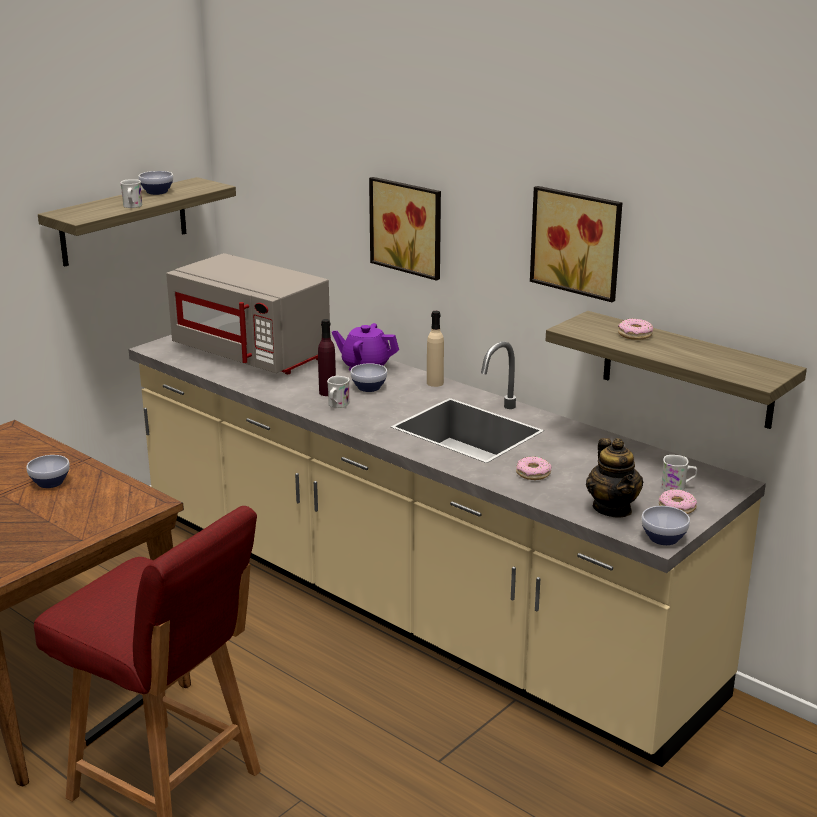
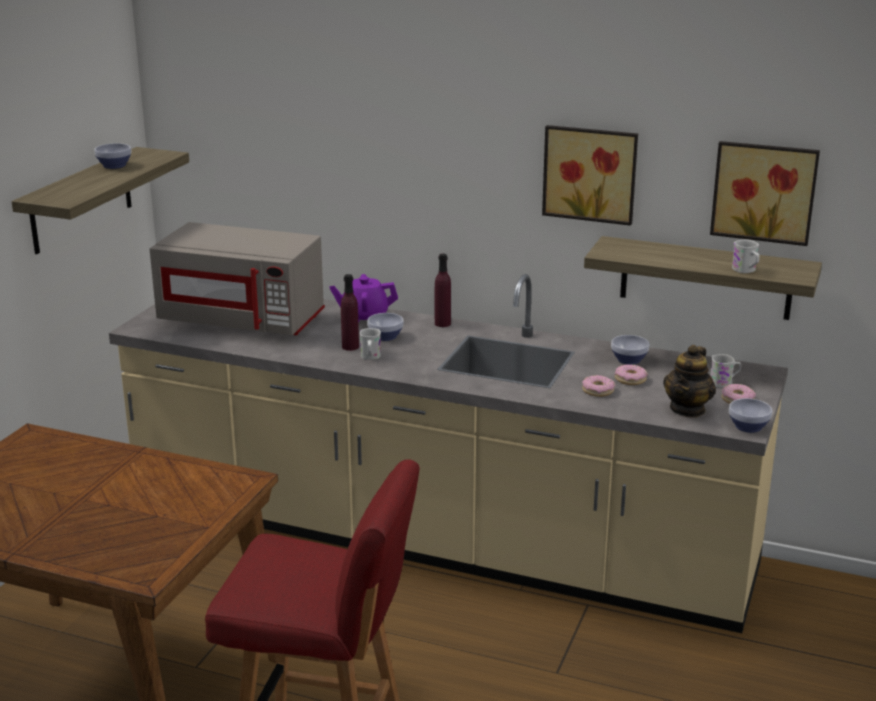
camera: 20 degrees left, 0 degrees up
(50, 482) = (124, 478): bowl -> bowl (628, 360)
(132, 206) = (107, 183): white mug -> white mug (746, 271)
(408, 226) = (398, 175): picture -> picture (764, 191)
(435, 383) = (442, 323): beige bottle -> purple bottle
(612, 508) = (688, 409): teapot -> teapot turned 60 degrees clockwise
(634, 335) = (662, 252): donut -> donut (630, 379)

